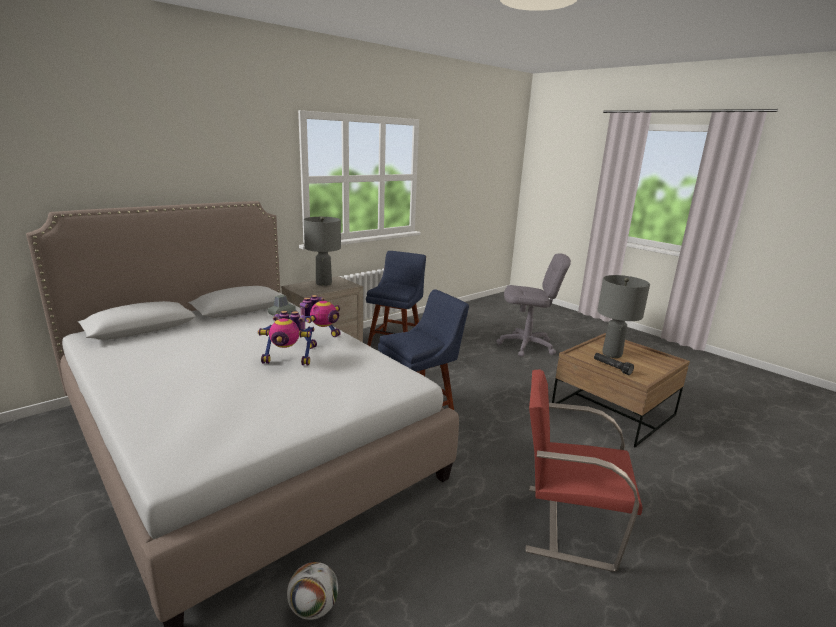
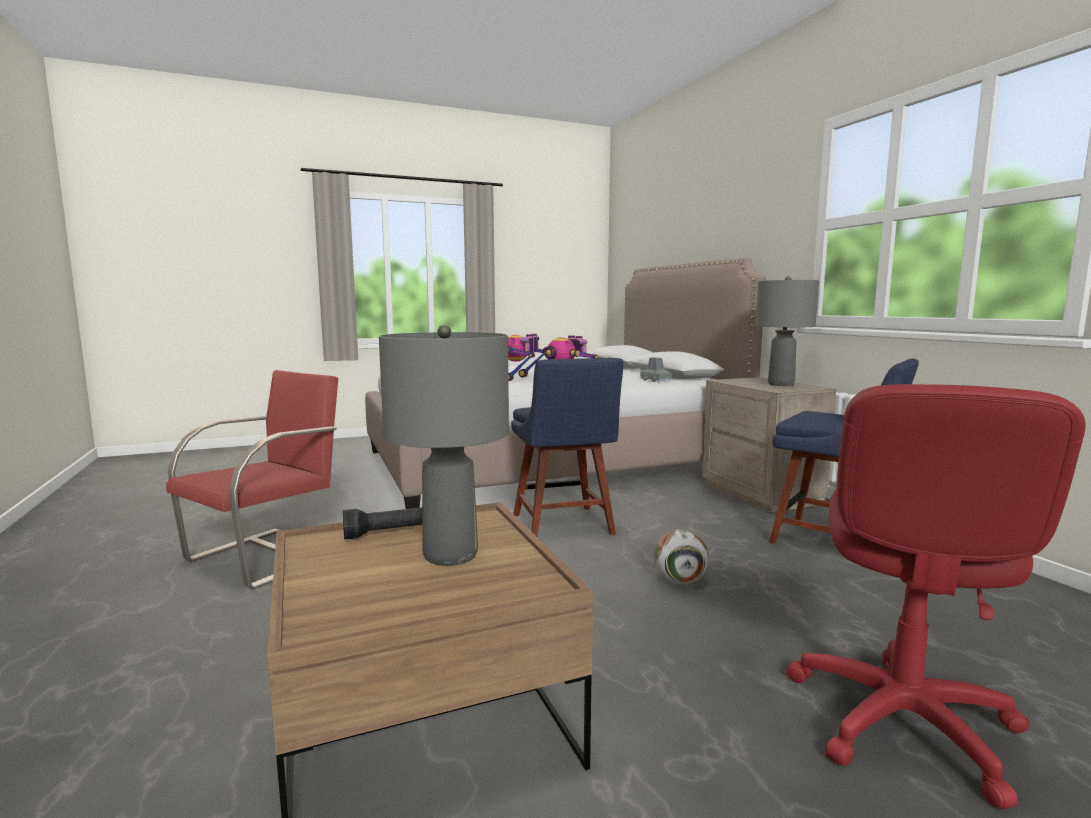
camera: 110 degrees right, 10 degrees down
(313, 608) = (344, 472): football -> football (680, 581)
(526, 346) = (901, 721): grey office chair -> red office chair

